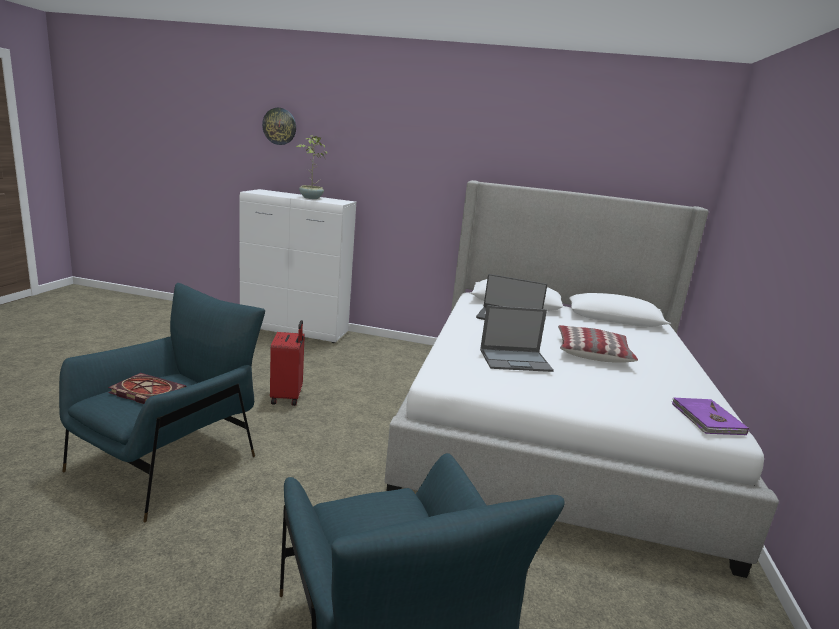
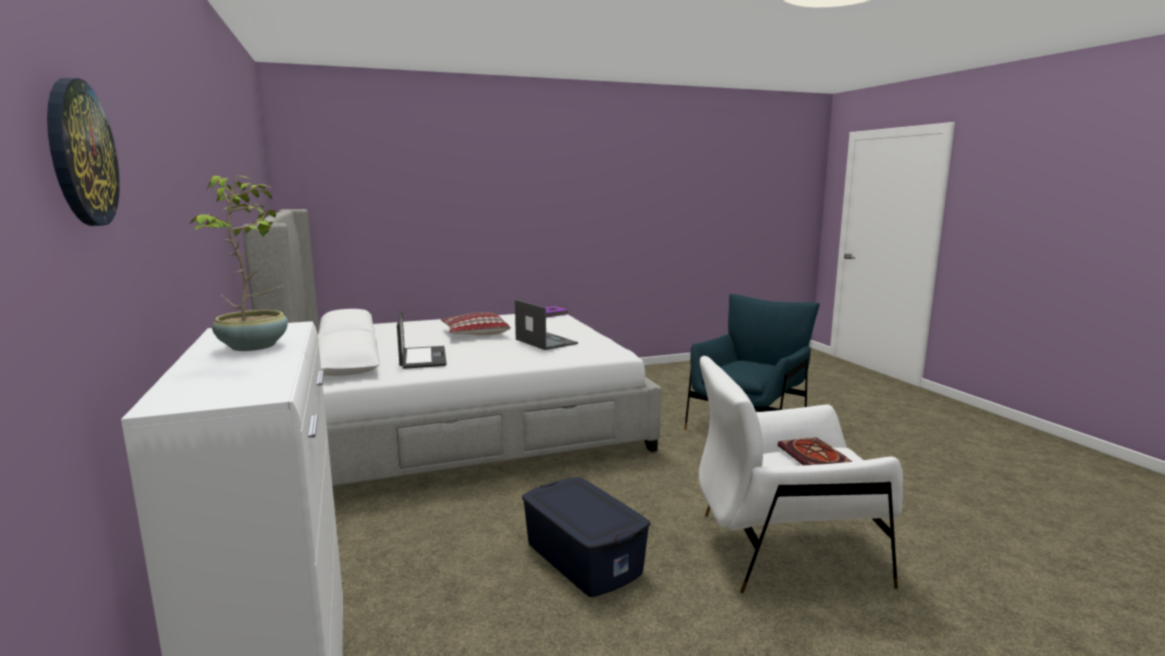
camera: 120 degrees left, 5 degrees down
(169, 461) = (784, 548): blue armchair -> white armchair
(287, 397) = (584, 557): red suitcase -> blue storage box

